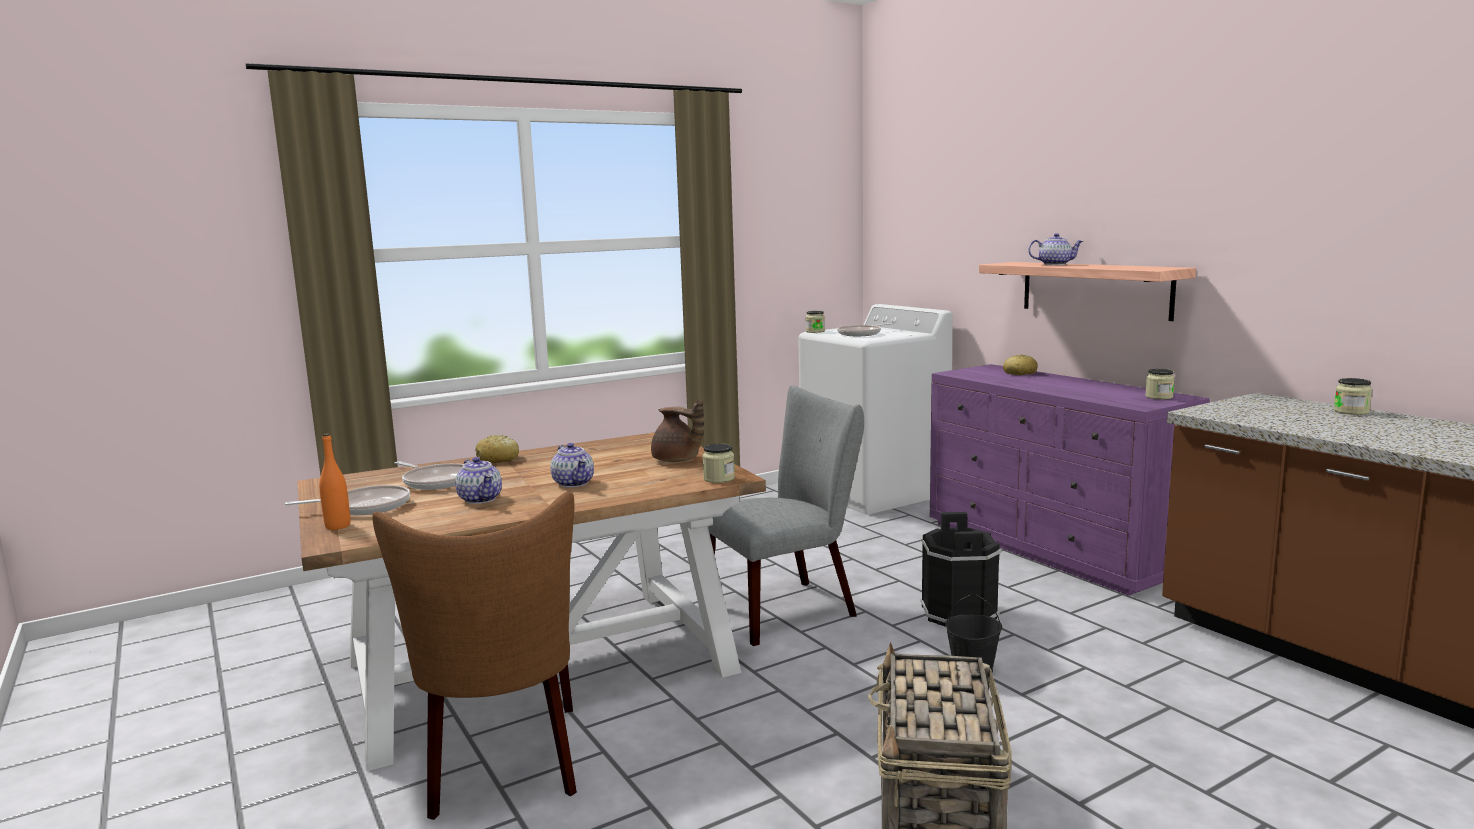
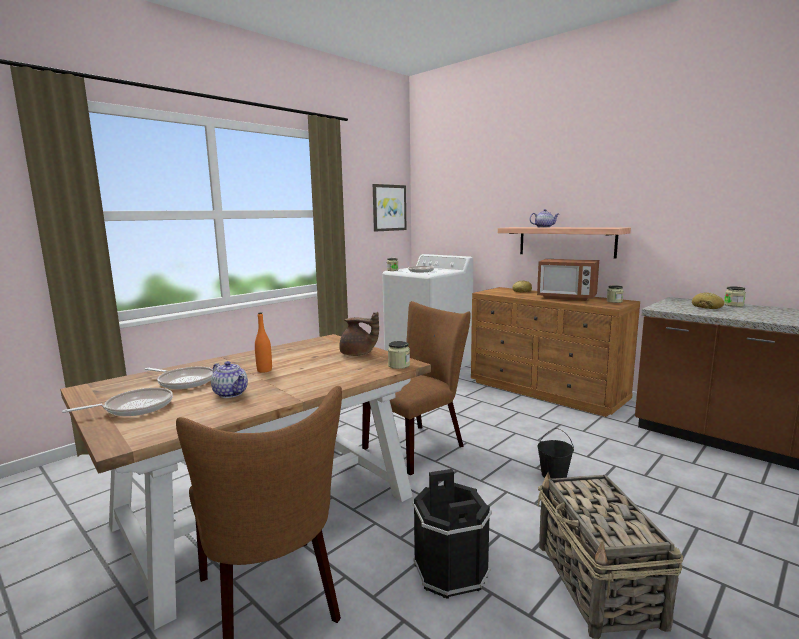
camera: 15 degrees left, 0 degrees up
(338, 526) = (118, 427): orange bottle -> orange bottle (264, 370)
(498, 459) = (223, 361): bread -> bread (707, 307)
(574, 483) = (296, 375): teapot -> none
(789, 608) = (419, 445): grey chair -> brown chair
(820, 227) = (389, 207): none -> picture
(959, 612) = (522, 437): black bucket -> black bucket (451, 570)
(1052, 547) = (547, 391): purple dresser -> brown dresser
(1083, 387) = (566, 297): none -> microwave

